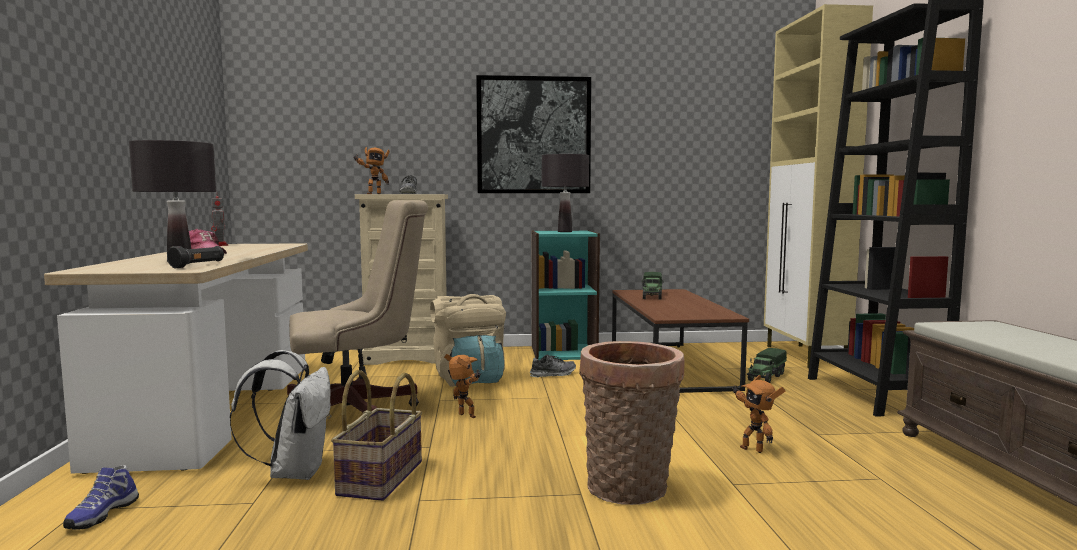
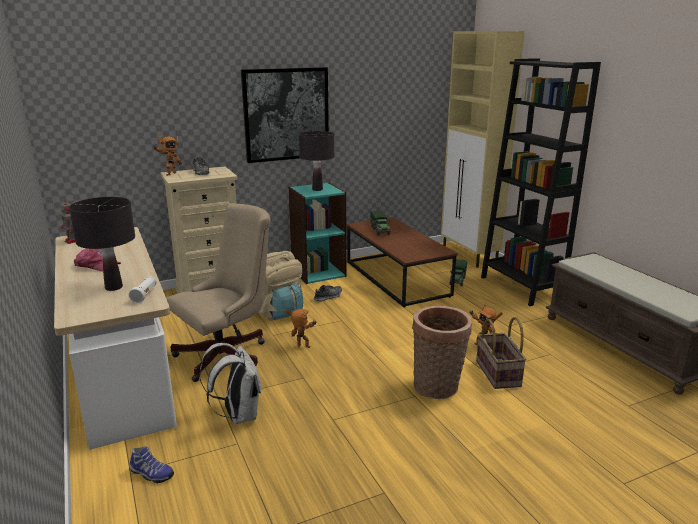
camera: 20 degrees left, 15 degrees up
(101, 515) = (151, 474): shoe -> shoe turned 60 degrees counterclockwise
(198, 266) = (145, 295): black flashlight -> white flashlight
(382, 478) = (297, 408): basket -> basket (499, 373)

